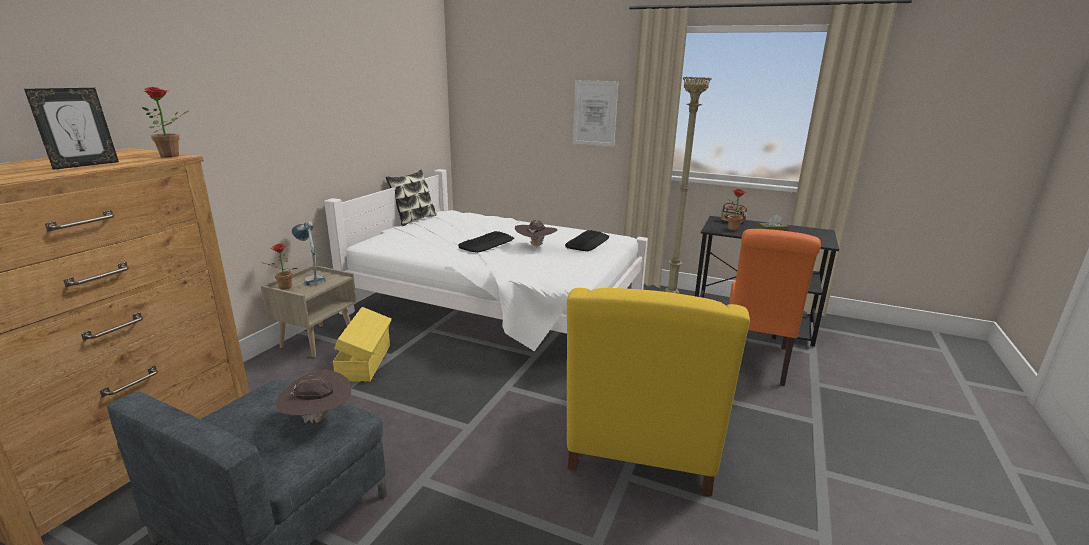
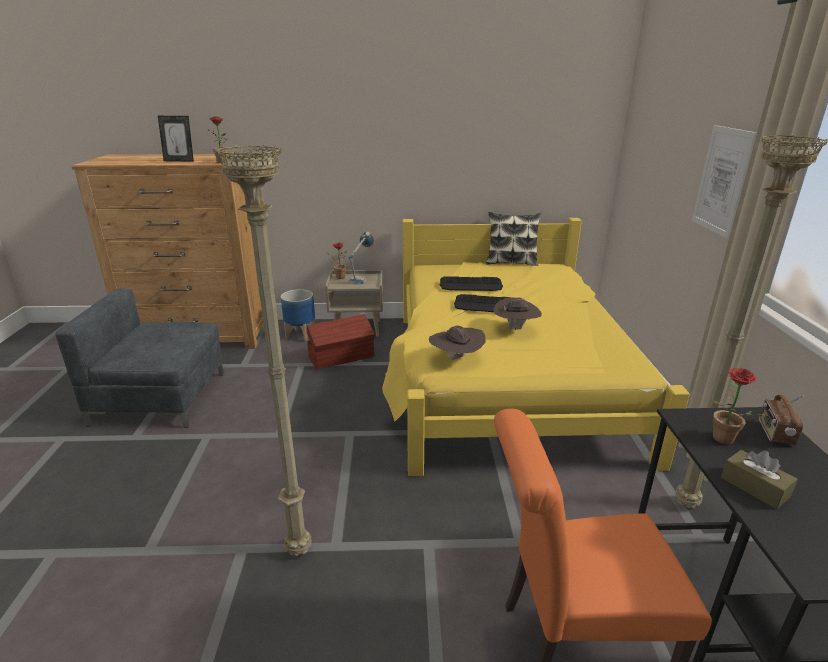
camera: 65 degrees right, 5 degrees up
(273, 376) = (301, 335): none -> planter
(318, 419) = (166, 351): brown hat -> brown hat (456, 359)
(366, 362) = (342, 357): yellow storage box -> brown storage box
(500, 304) = (504, 378): white bed -> yellow bed
(588, 242) = (578, 353): keyboard -> keyboard (471, 285)
(641, 443) = (299, 549): yellow armchair -> beige floor lamp

